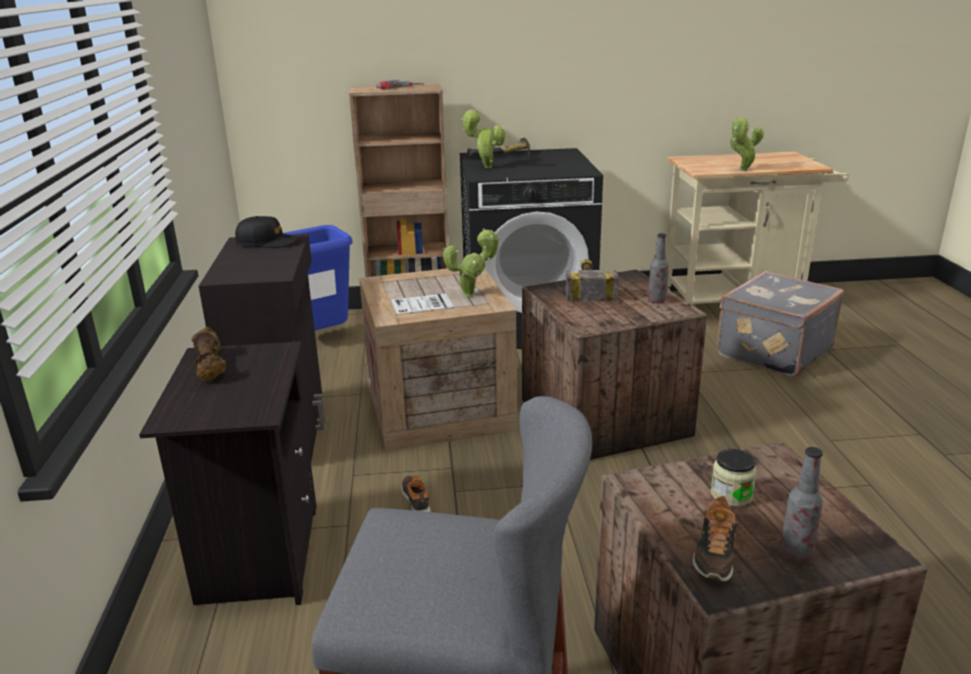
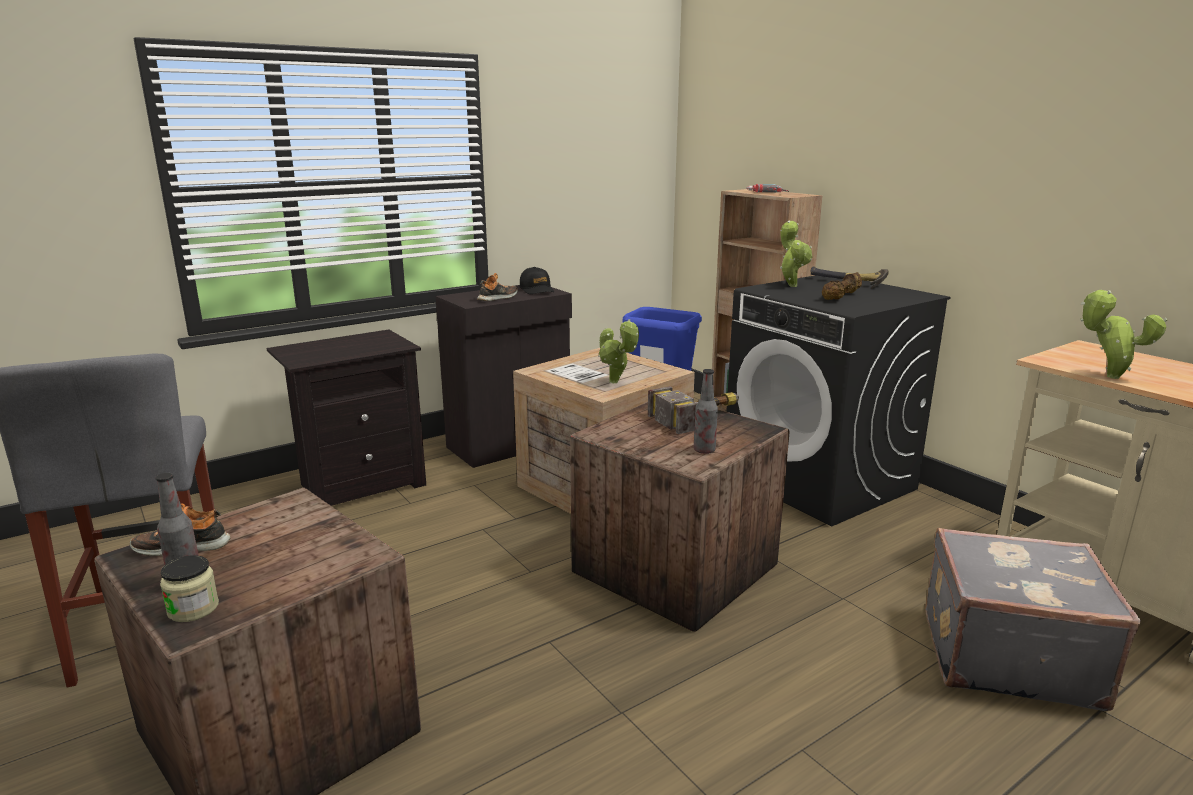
camera: 60 degrees right, 5 degrees down
(211, 366) = (365, 339): brown dumbbell -> brown dumbbell (842, 297)
(417, 500) = (458, 518): shoe -> shoe (498, 298)
(731, 495) = (282, 542): jar -> jar (193, 609)

